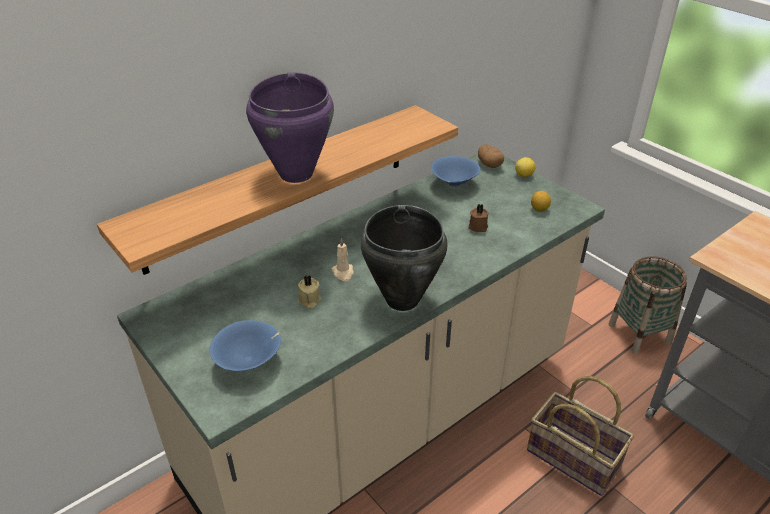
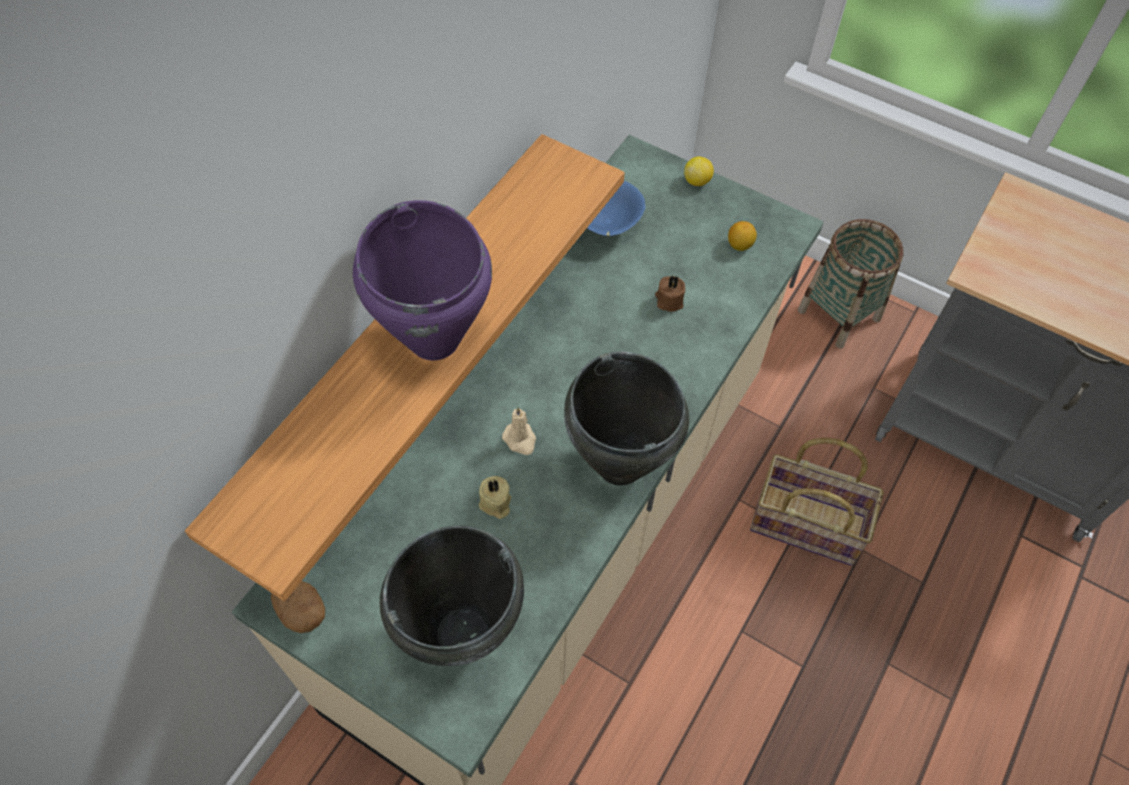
camera: 20 degrees left, 20 degrees up
(250, 362) = (463, 634): blue bowl -> black cooking pot
(489, 164) = (641, 170): potato -> potato (301, 611)

